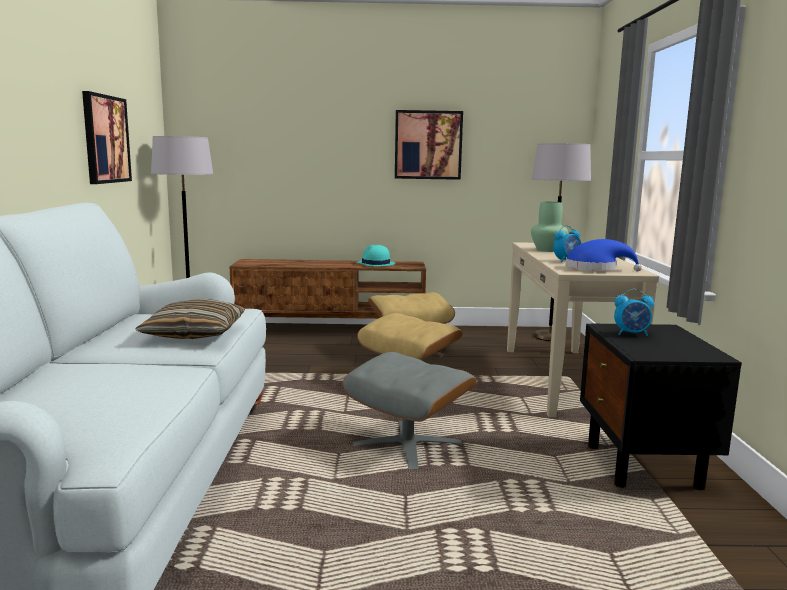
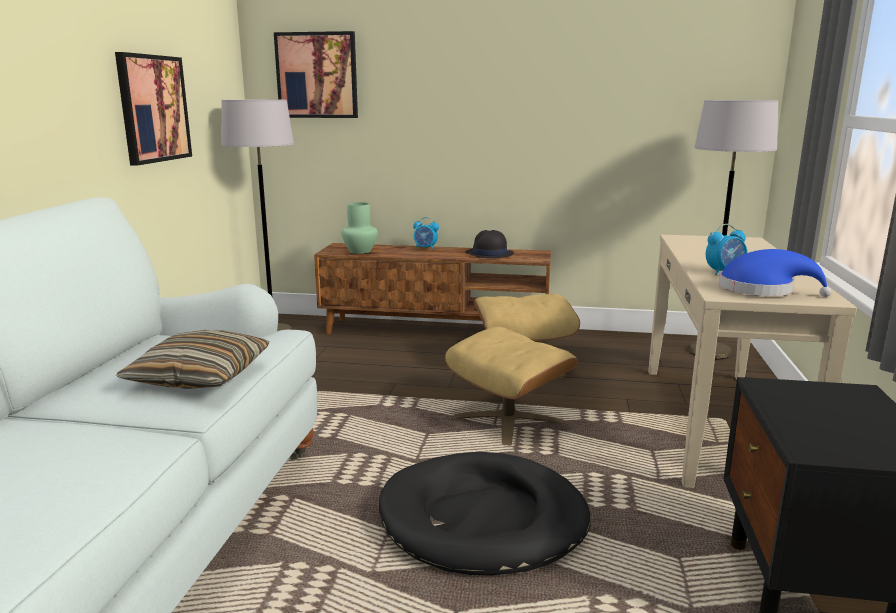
camera: 10 degrees right, 5 degrees up
(375, 264) = (489, 254): turquoise hat -> black hat
(408, 444) = (483, 519): grey ottoman -> black dog bed
(428, 145) = (560, 103): picture -> picture (317, 75)
(547, 250) = (703, 250): green vase -> green vase (360, 251)
(632, 334) = (802, 403): alarm clock -> alarm clock (425, 248)

